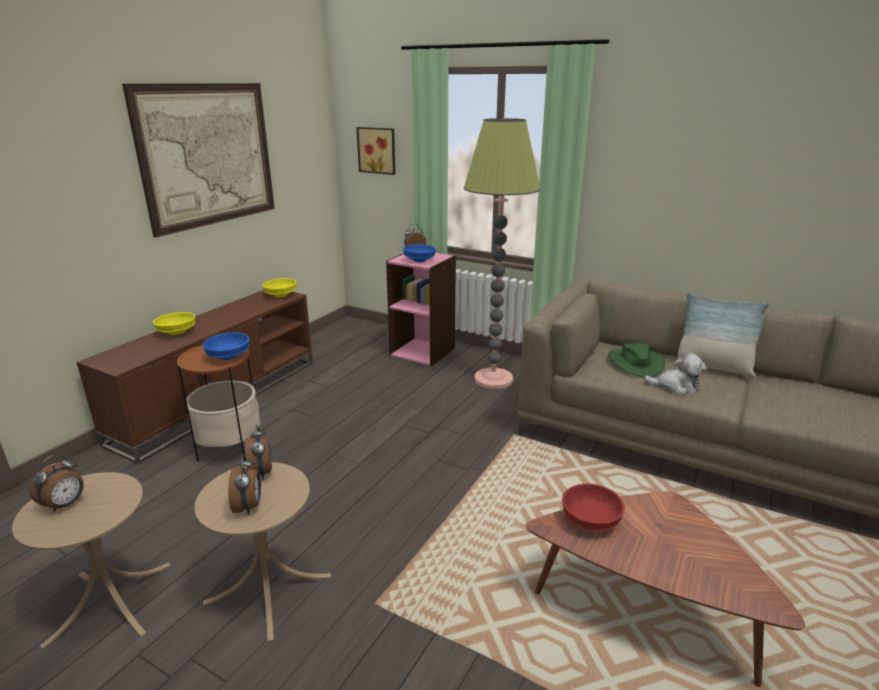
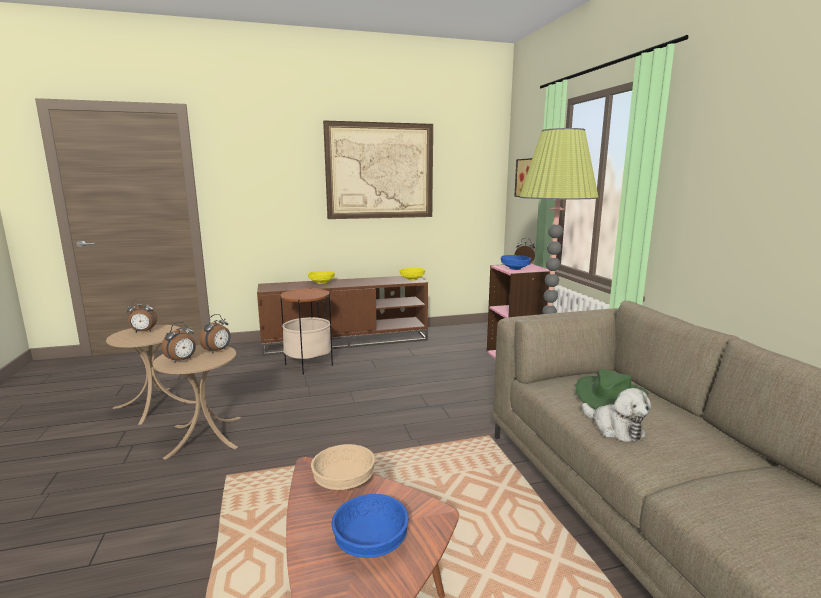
camera: 45 degrees right, 10 degrees down
(228, 356) = (310, 295): blue bowl -> blue bowl (371, 542)
(590, 520) = (345, 481): red bowl -> beige bowl
(712, 368) = (712, 435): pillow -> none

